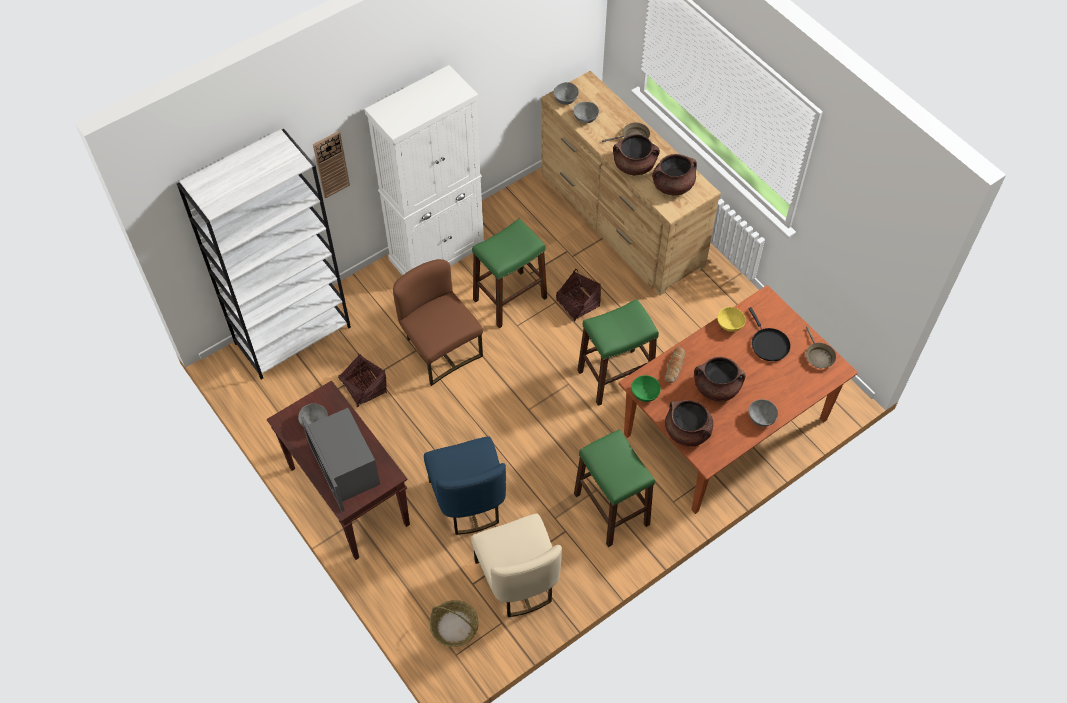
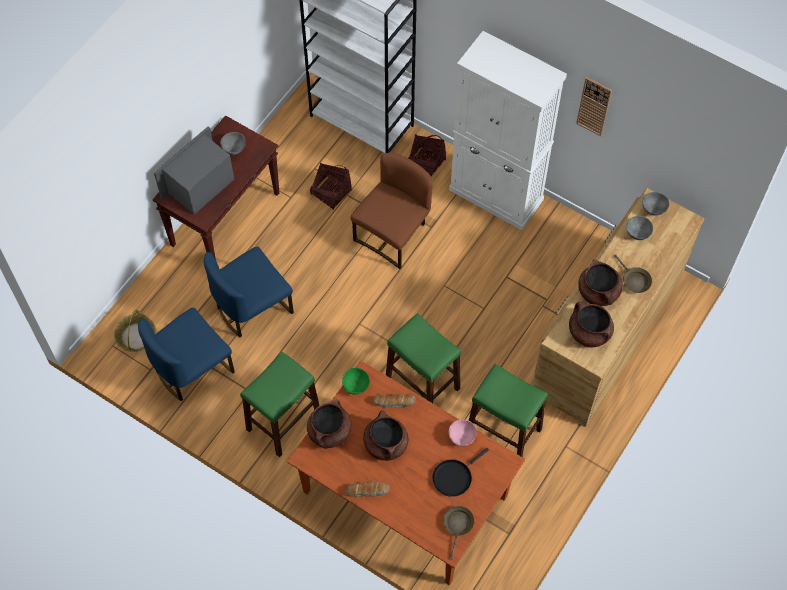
camera: 70 degrees right, 5 degrees up
(331, 164) = (449, 43): wall clock -> wall clock (594, 106)
(510, 298) = (471, 270): green stool -> green stool (503, 431)
(517, 580) = (192, 369): beige chair -> blue chair
(578, 303) = (490, 327): basket -> basket (426, 163)
(730, 325) = (461, 437): yellow bowl -> pink bowl
(761, 418) = (367, 490): grey bowl -> bread
(818, 356) = (458, 525): brown frying pan -> brown frying pan turned 135 degrees clockwise

